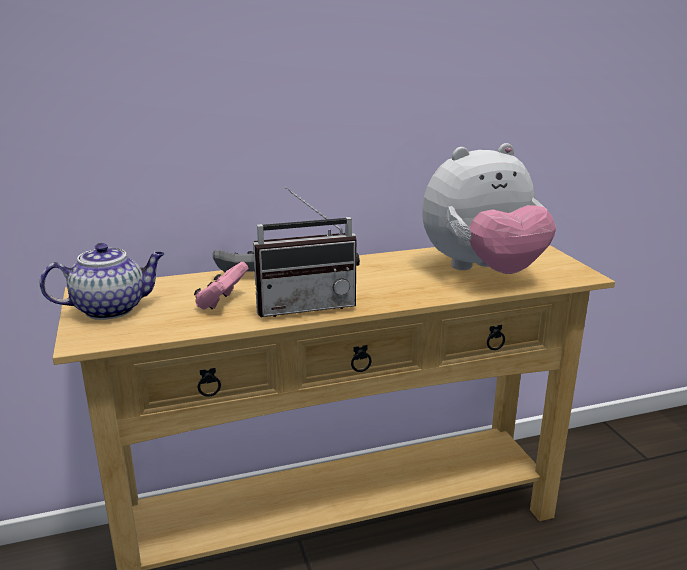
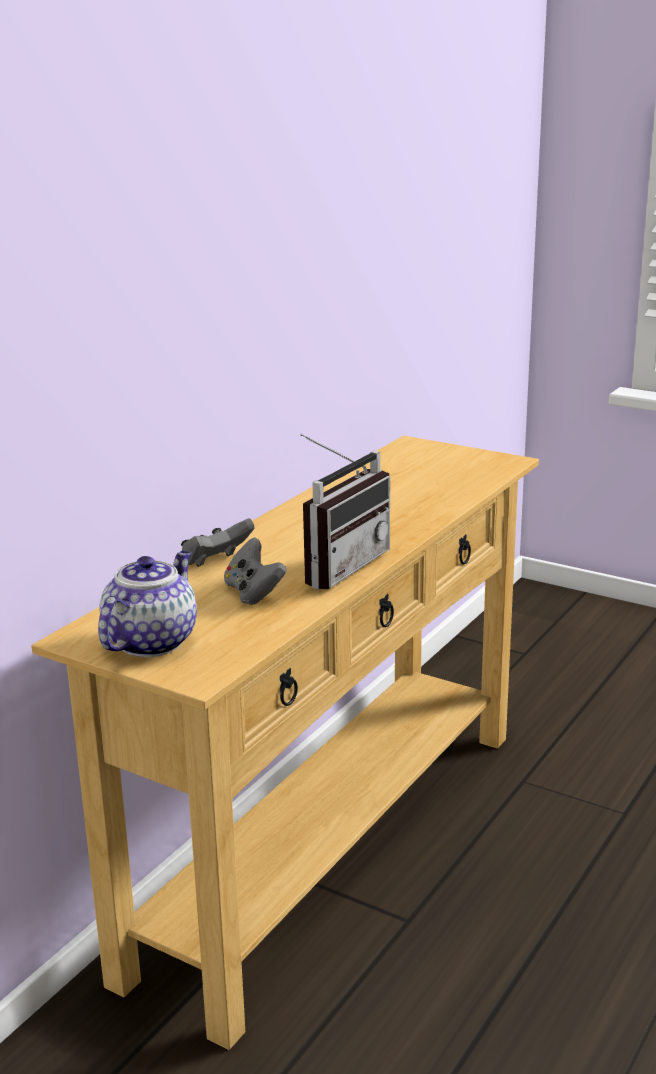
camera: 40 degrees left, 0 degrees up
(221, 303) = (253, 593): pink game controller -> grey game controller
(482, 271) = (425, 483): plush toy -> none

